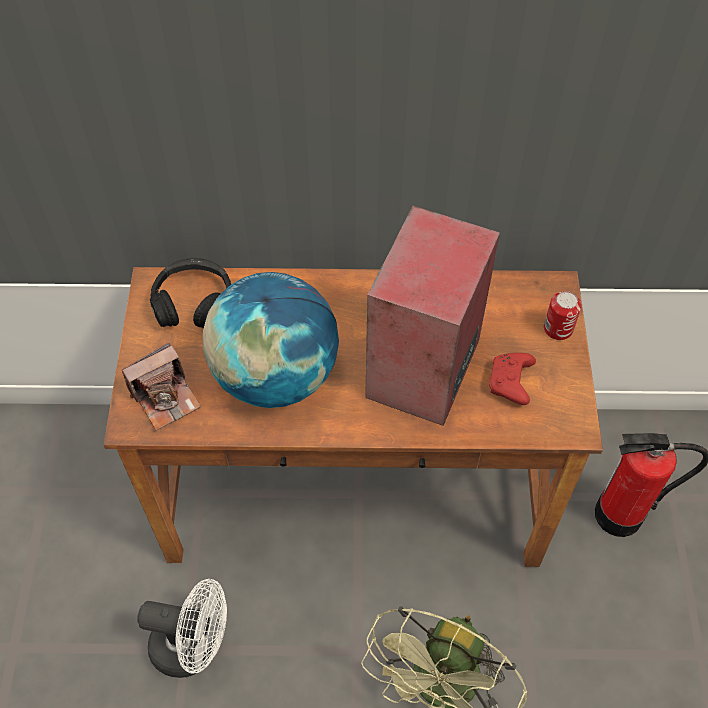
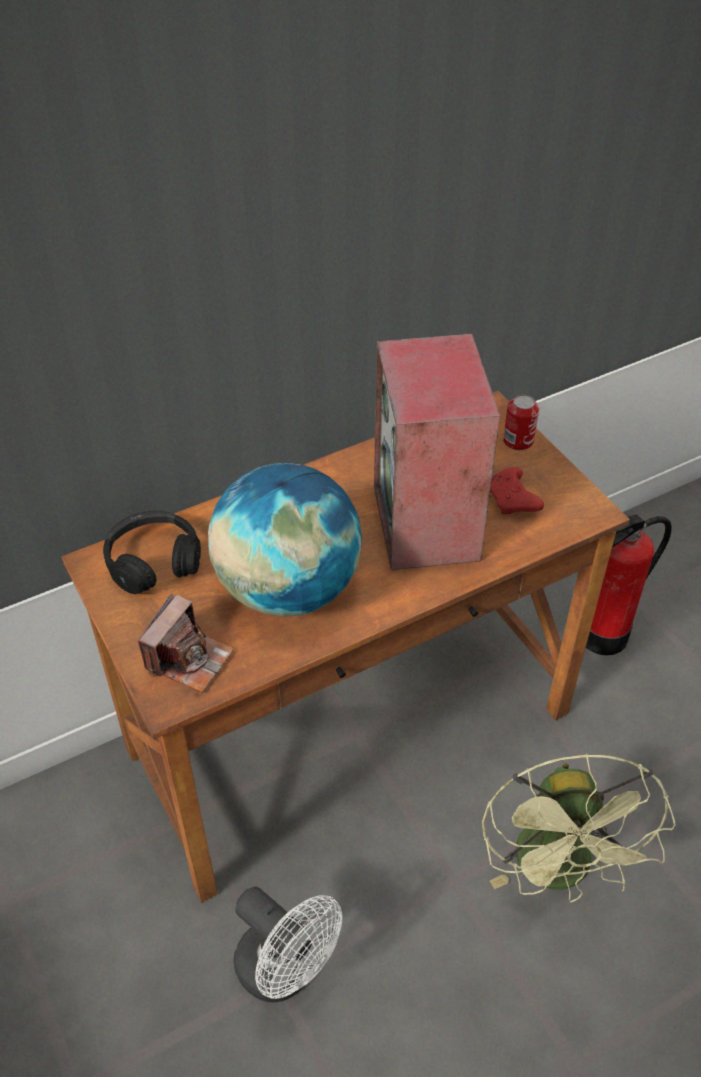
camera: 30 degrees left, 10 degrees down
(194, 647) = (286, 971): white fan -> white fan turned 60 degrees clockwise

